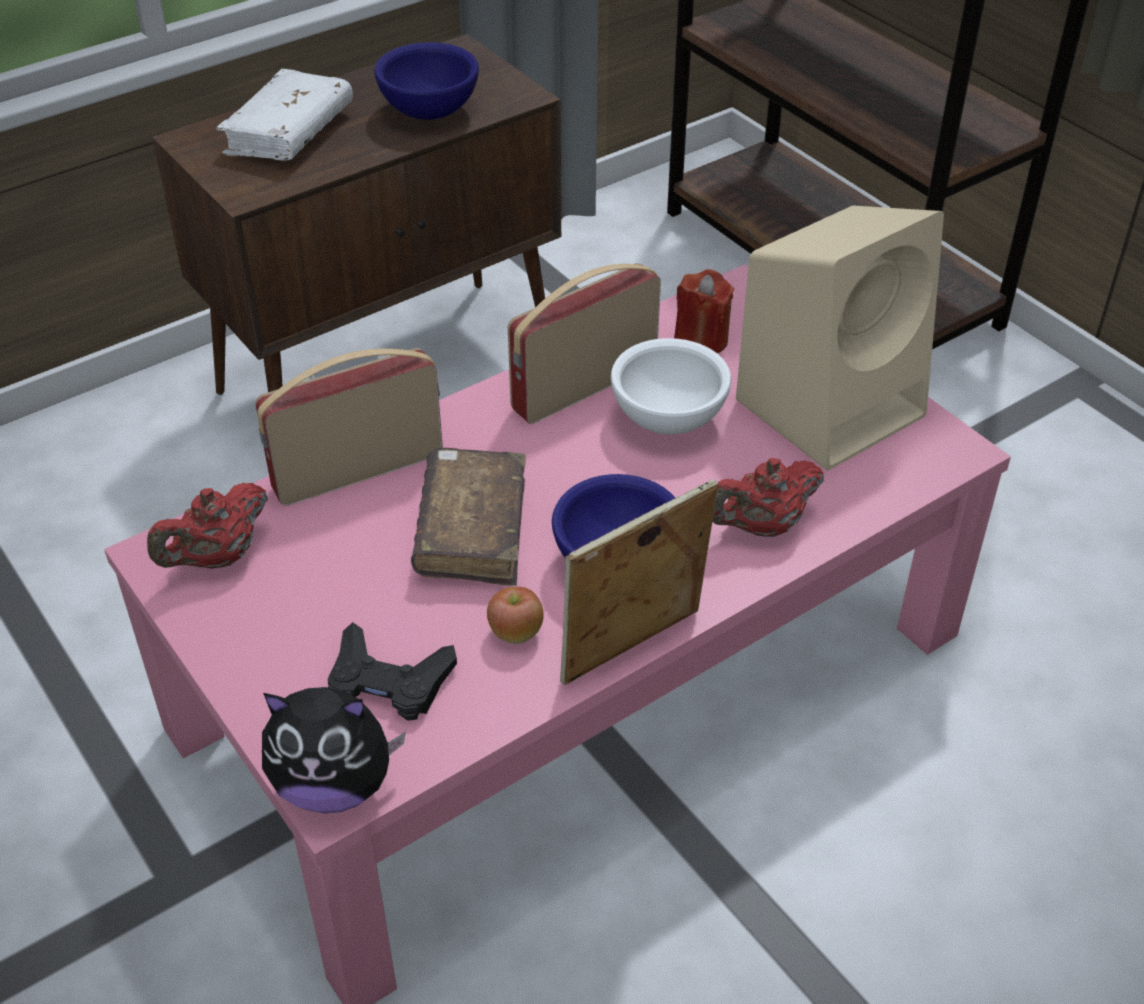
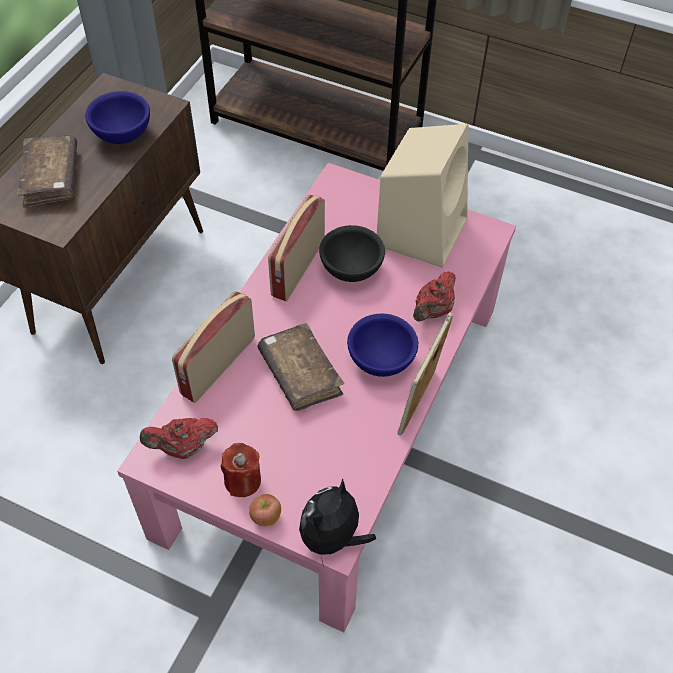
camera: 30 degrees left, 10 degrees up
(217, 558) = (183, 448): red teapot -> red teapot turned 60 degrees clockwise
(289, 133) = (51, 178): white book -> brown book
(334, 785) = (332, 538): plush toy -> plush toy turned 150 degrees clockwise
(388, 681) = (319, 473): black game controller -> none
(515, 633) = (360, 419): apple -> apple (266, 517)
(669, 418) = (351, 269): white bowl -> black bowl
(701, 340) = (336, 217): red candle -> red candle (242, 480)

